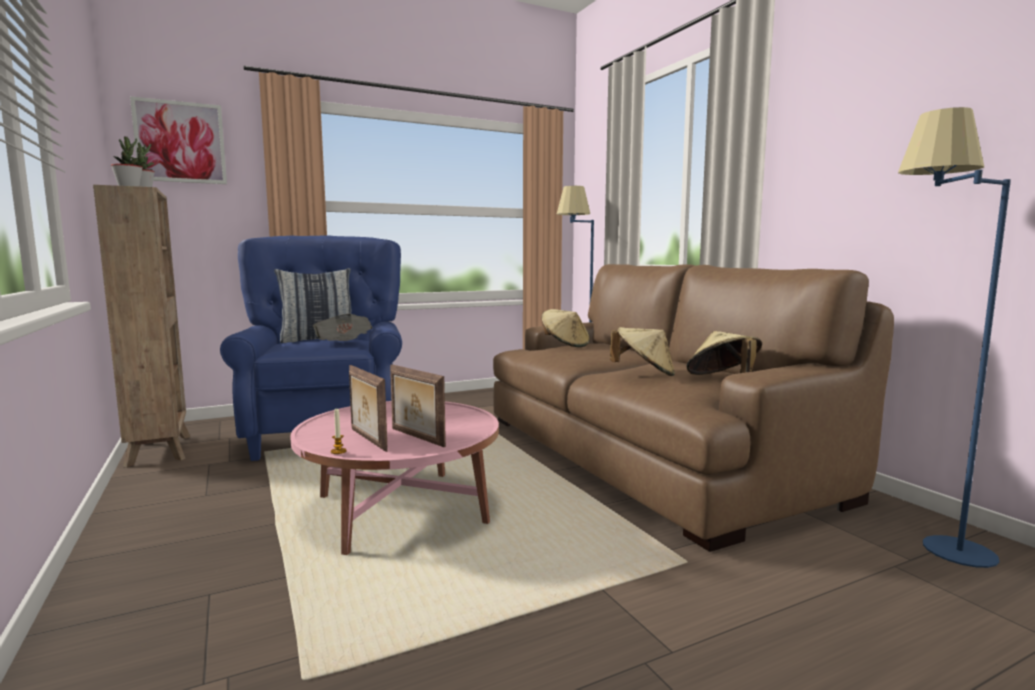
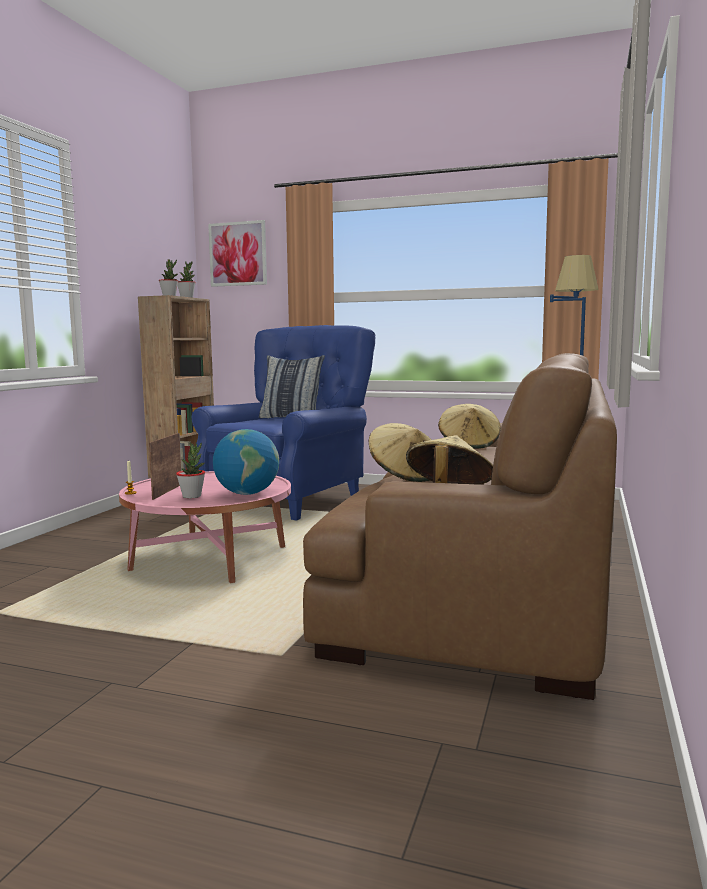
camera: 45 degrees right, 0 degrees up
(343, 344) = (281, 423): newspaper -> none
(416, 437) = (192, 496): picture frame -> potted plant
(459, 422) = (247, 493): none -> globe
(925, 541) = (550, 750): blue floor lamp -> none

